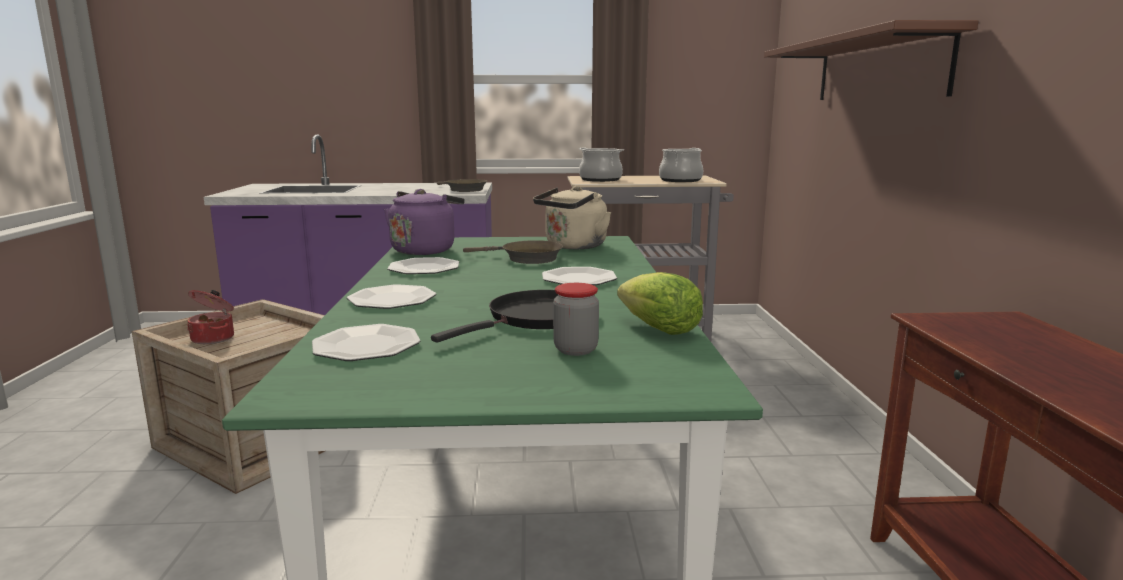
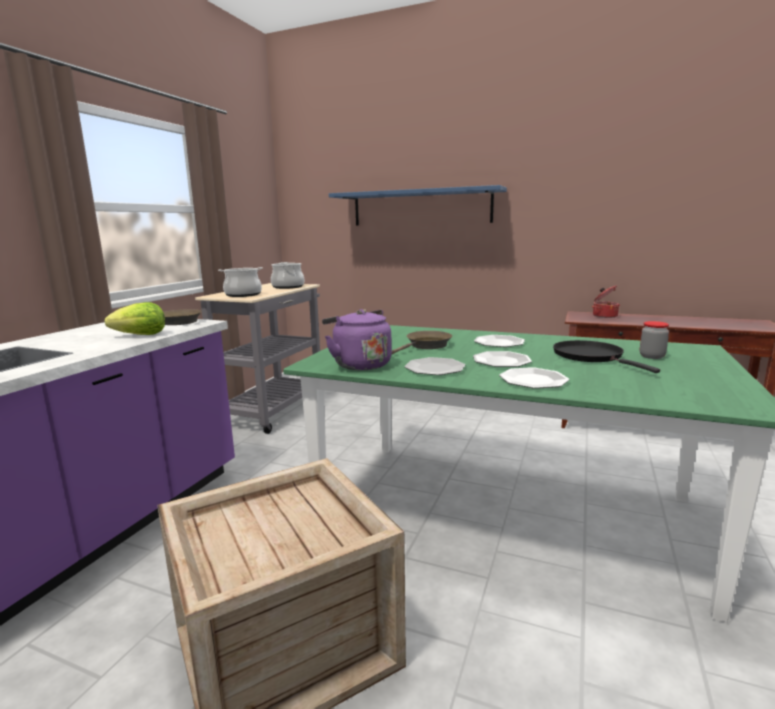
camera: 65 degrees left, 0 degrees up
(214, 338) = (254, 553): cooking pot -> cooking pot (604, 316)
(366, 346) = (652, 390): plate -> plate (501, 361)
(573, 246) = (398, 335): beige kettle -> none
(659, 329) = (615, 343): lettuce -> lettuce (141, 335)
(878, 69) = (421, 208): brown shelf -> blue shelf

